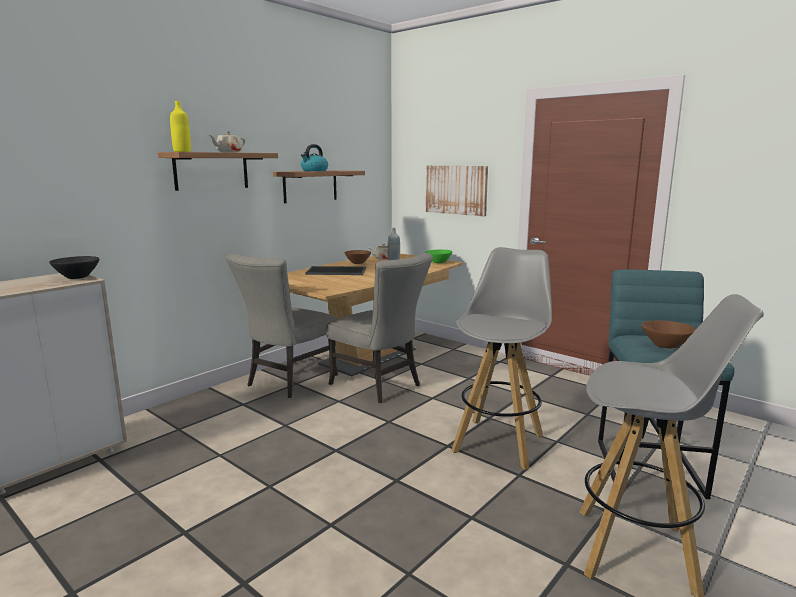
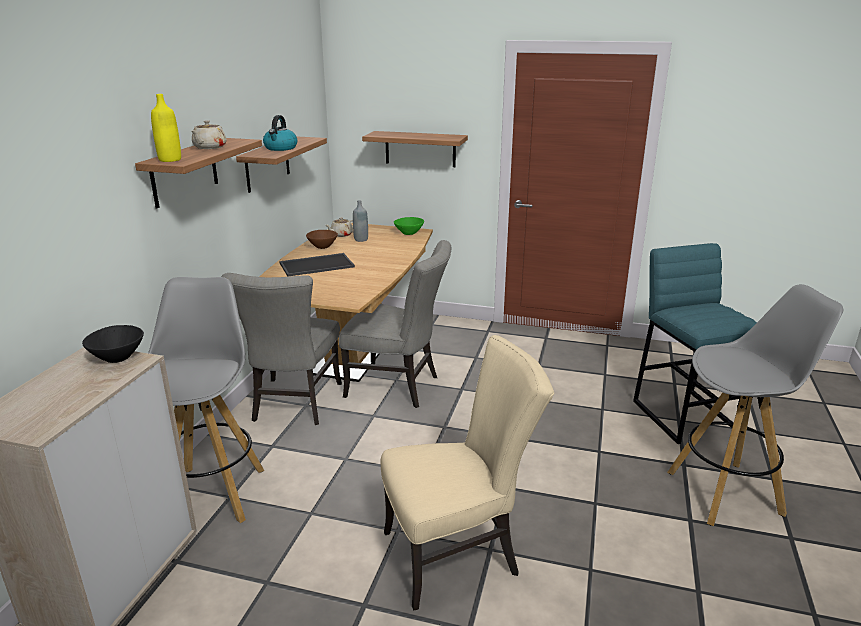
camera: 25 degrees left, 10 degrees up
(300, 518) = (458, 553): none -> beige chair
(456, 190) = (420, 149): picture -> shelf
(500, 442) = (559, 423): grey stool -> grey stool (215, 492)
(665, 345) = (711, 317): brown bowl -> none

